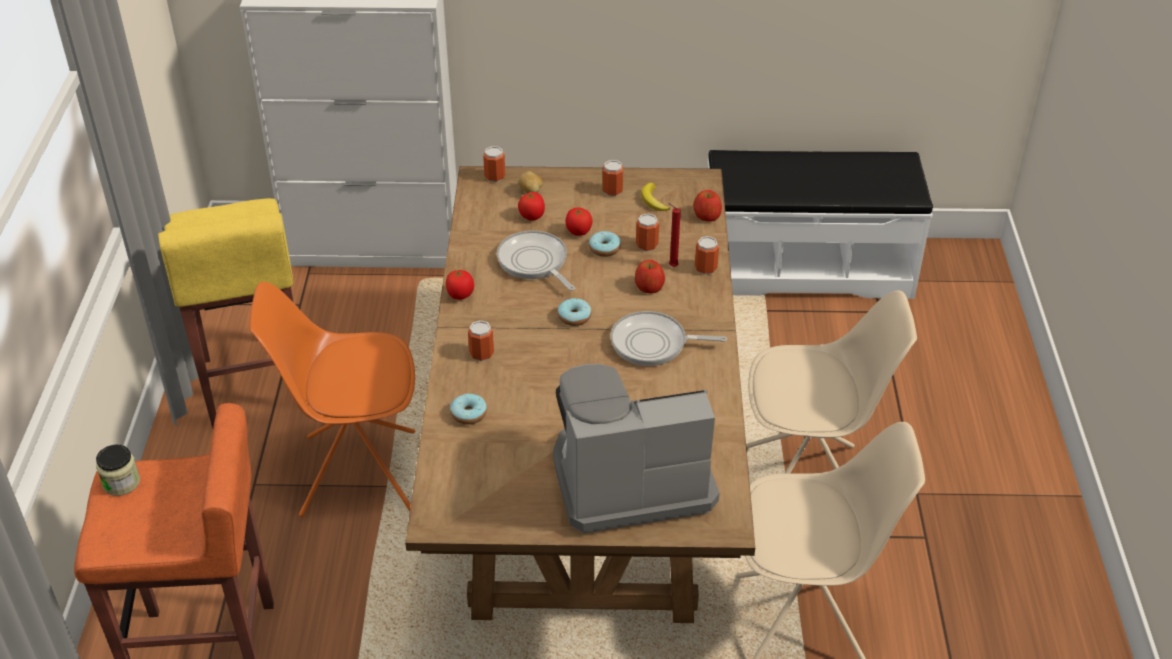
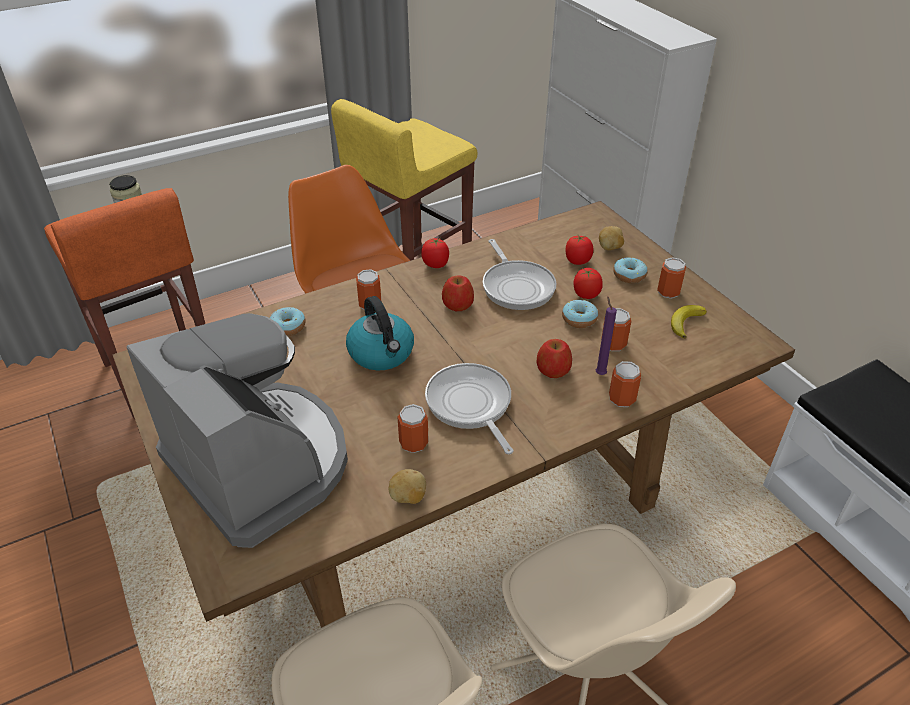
camera: 60 degrees right, 0 degrees up
(495, 177) = (607, 222): can -> can (413, 443)
(534, 262) = (517, 286): frying pan -> frying pan turned 135 degrees clockwise
(554, 369) = (382, 353): none -> kettle
(574, 317) = (464, 338): donut -> donut (629, 275)
(671, 266) = (599, 373): red candle -> purple candle
(707, 215) = (706, 368): apple -> apple (458, 304)
(721, 410) = (408, 497): none -> potato

